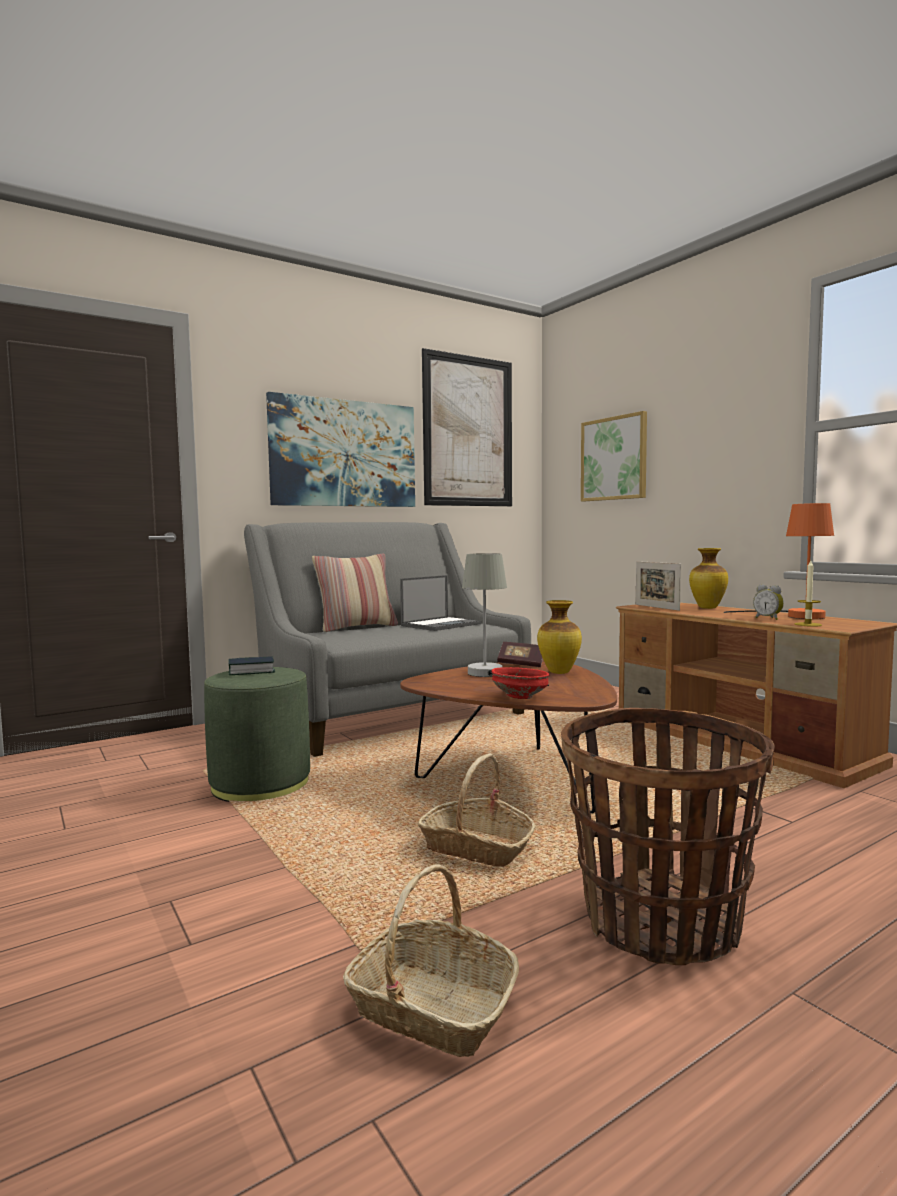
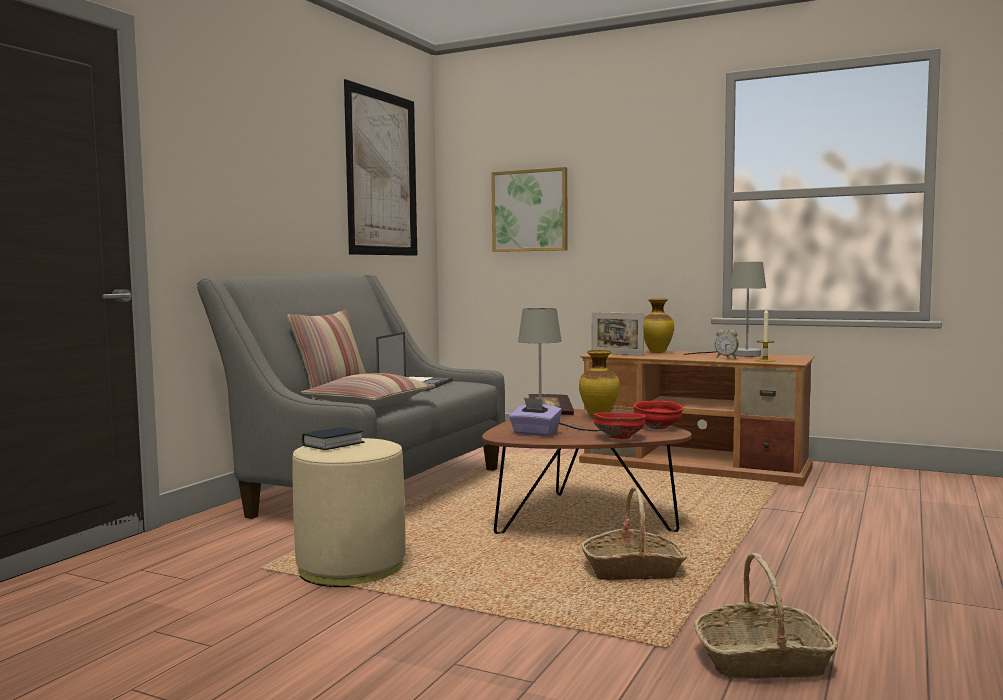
camera: 30 degrees left, 0 degrees up
(260, 784) = (351, 567): green ottoman -> beige ottoman
(344, 453) = (281, 194): picture -> none
(354, 638) = (369, 404): none -> pillow
(454, 682) = (535, 433): none -> purple tissue box
(589, 691) = (658, 427): none -> red bowl
(660, 923) = (815, 584): basket -> none
(794, 616) = (737, 355): orange table lamp -> grey table lamp

